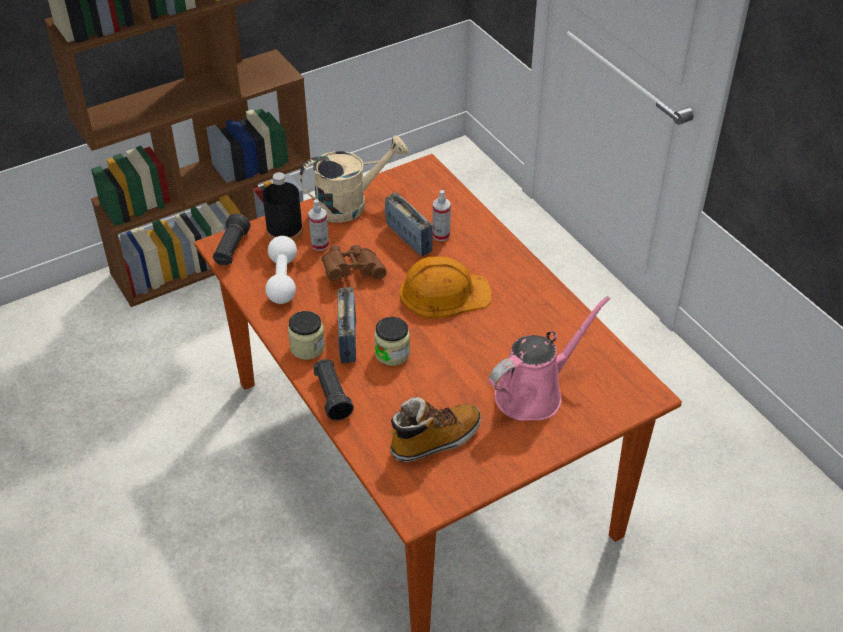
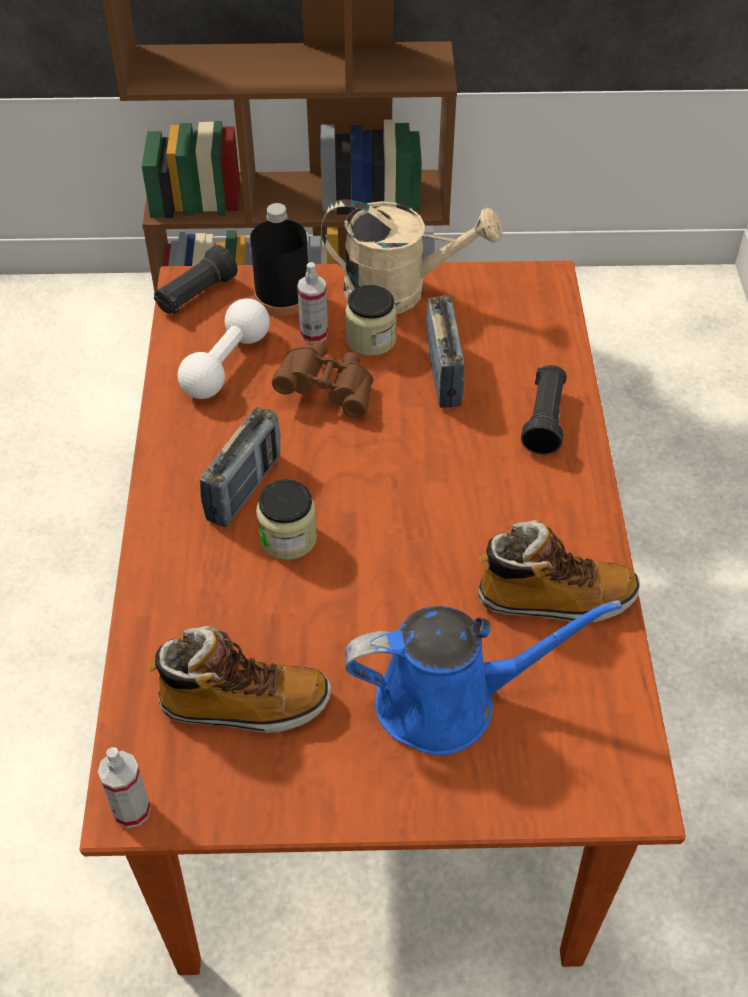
camera: 30 degrees right, 5 degrees up
(307, 347) = (182, 476): jar -> jar (371, 340)
(332, 396) = (157, 565): black flashlight -> black flashlight (544, 420)
(441, 235) = (493, 387): spray bottle -> spray bottle (131, 810)
(444, 293) = (432, 477): orange hard hat -> none
(534, 393) = (448, 701): pink watering can -> blue watering can
(549, 325) = (555, 599): none -> boot

